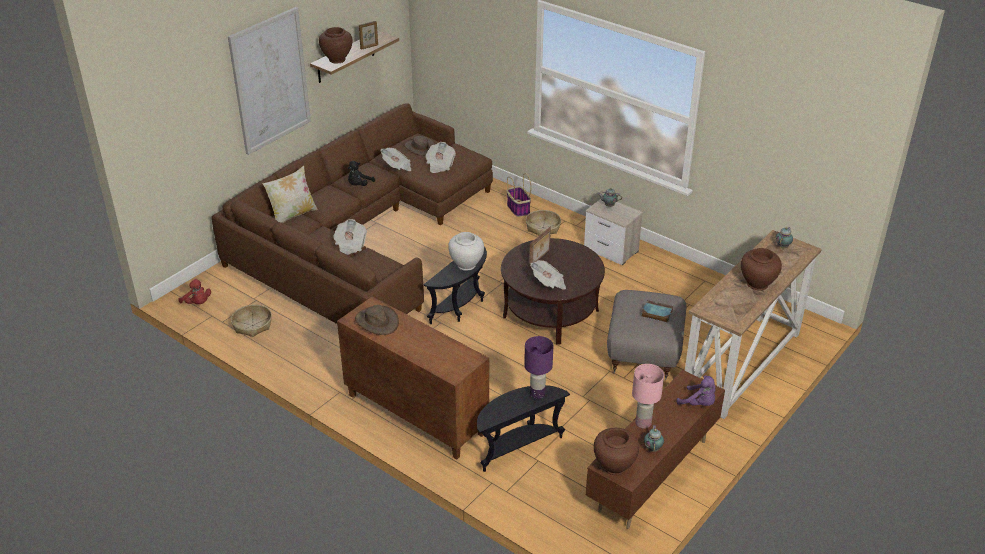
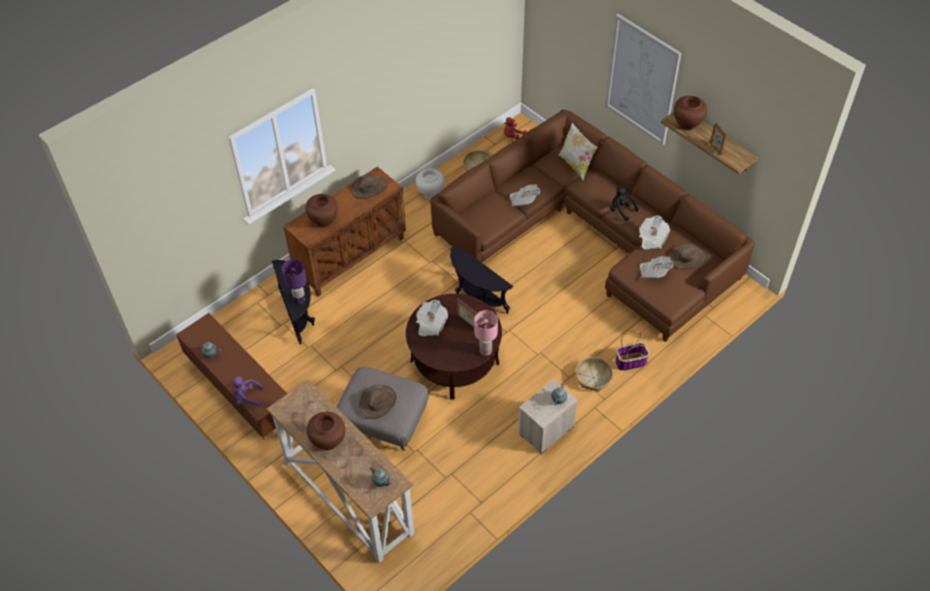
camera: 100 degrees right, 15 degrees up
(466, 265) = (476, 274): white vase -> white vase (430, 193)
(614, 466) = (202, 328): brown vase -> brown vase (324, 221)
(643, 423) = (239, 355): pink table lamp -> pink table lamp (486, 351)
(656, 313) = (377, 402): book -> brown hat
(698, 404) = (247, 398): purple plush toy -> purple plush toy turned 45 degrees clockwise

